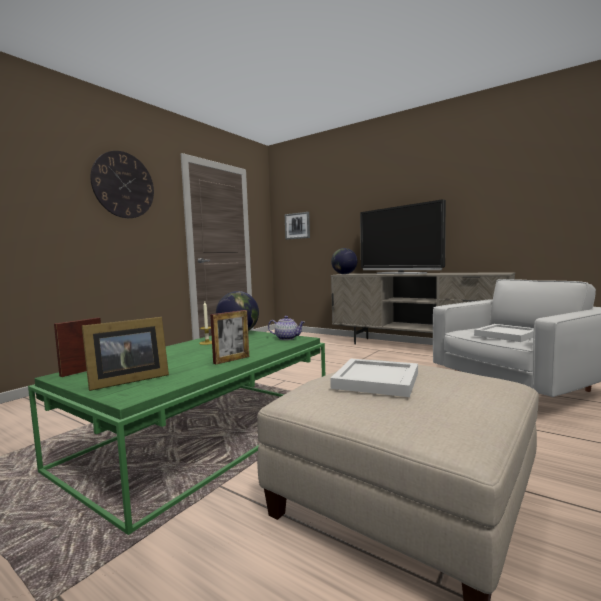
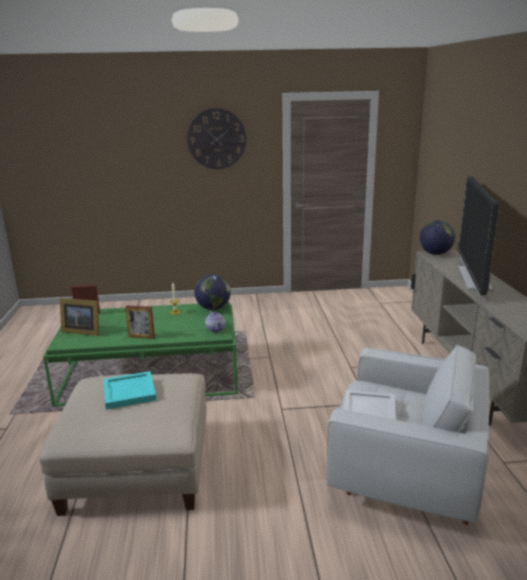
camera: 50 degrees right, 15 degrees up
(297, 226) = (433, 167): picture -> none
(378, 380) = (130, 392): white tray -> turquoise tray

